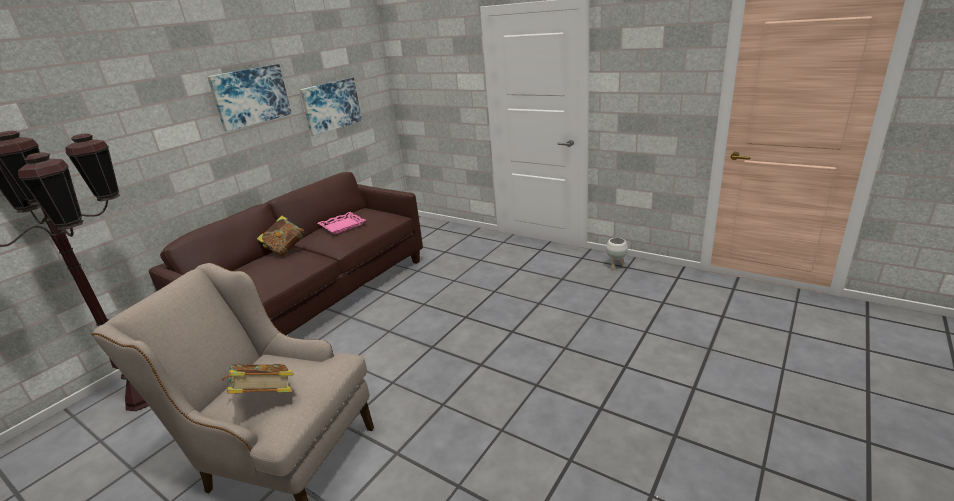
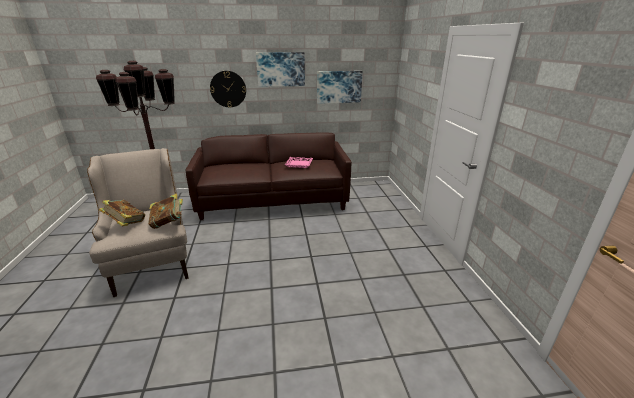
camera: 45 degrees right, 0 degrees up
(175, 148) = (228, 89): none -> wall clock
(286, 250) = (259, 164): book -> book (168, 223)
(616, 266) = (460, 294): white planter -> none

